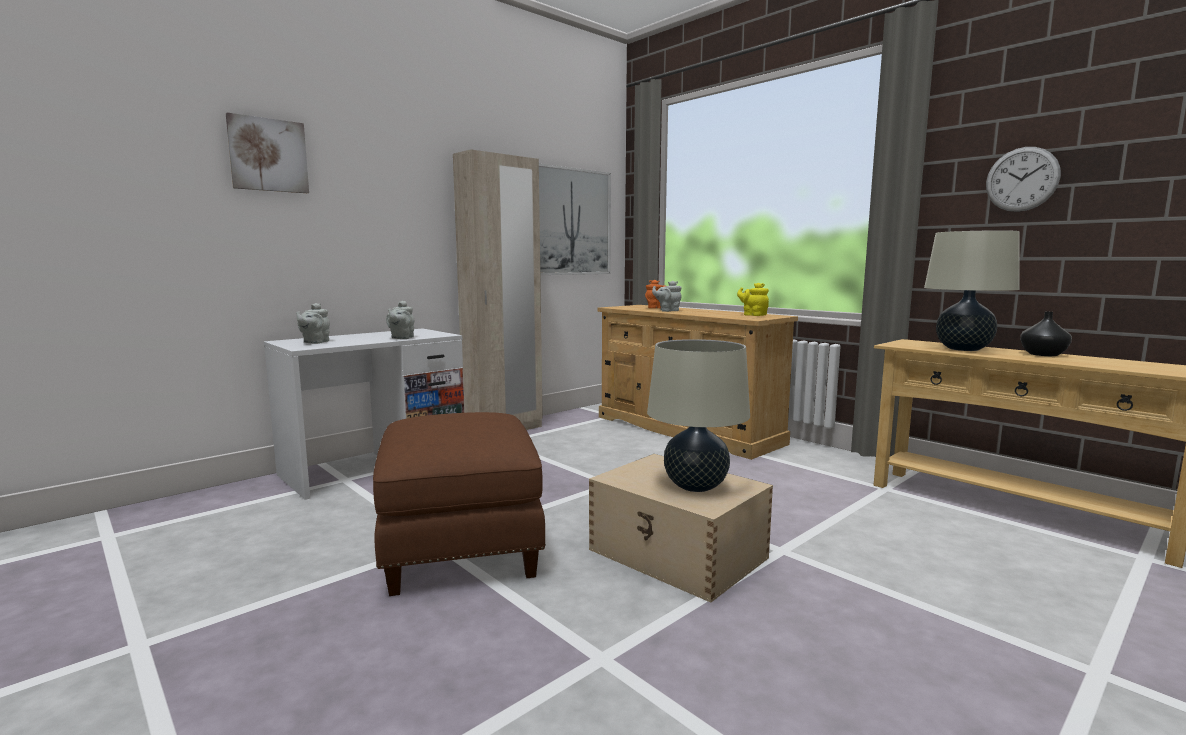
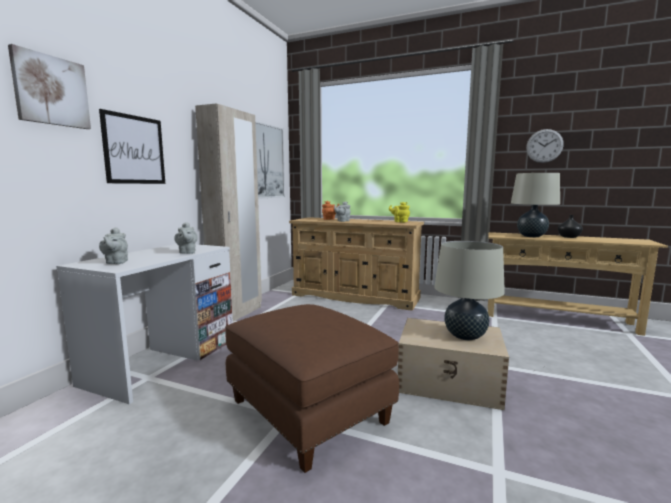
camera: 25 degrees left, 0 degrees up
(365, 214) = (134, 150): none -> picture

